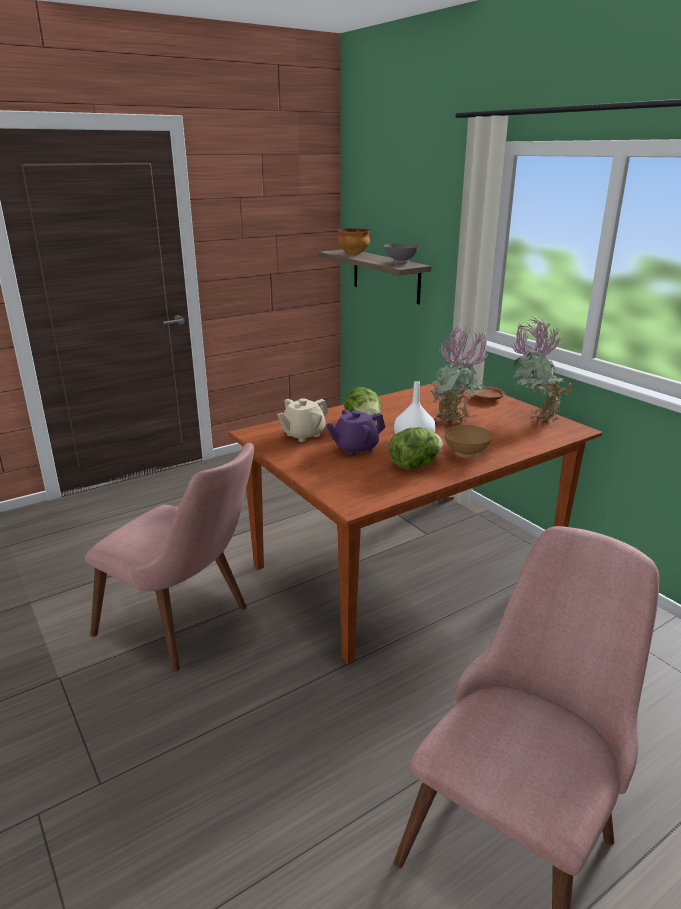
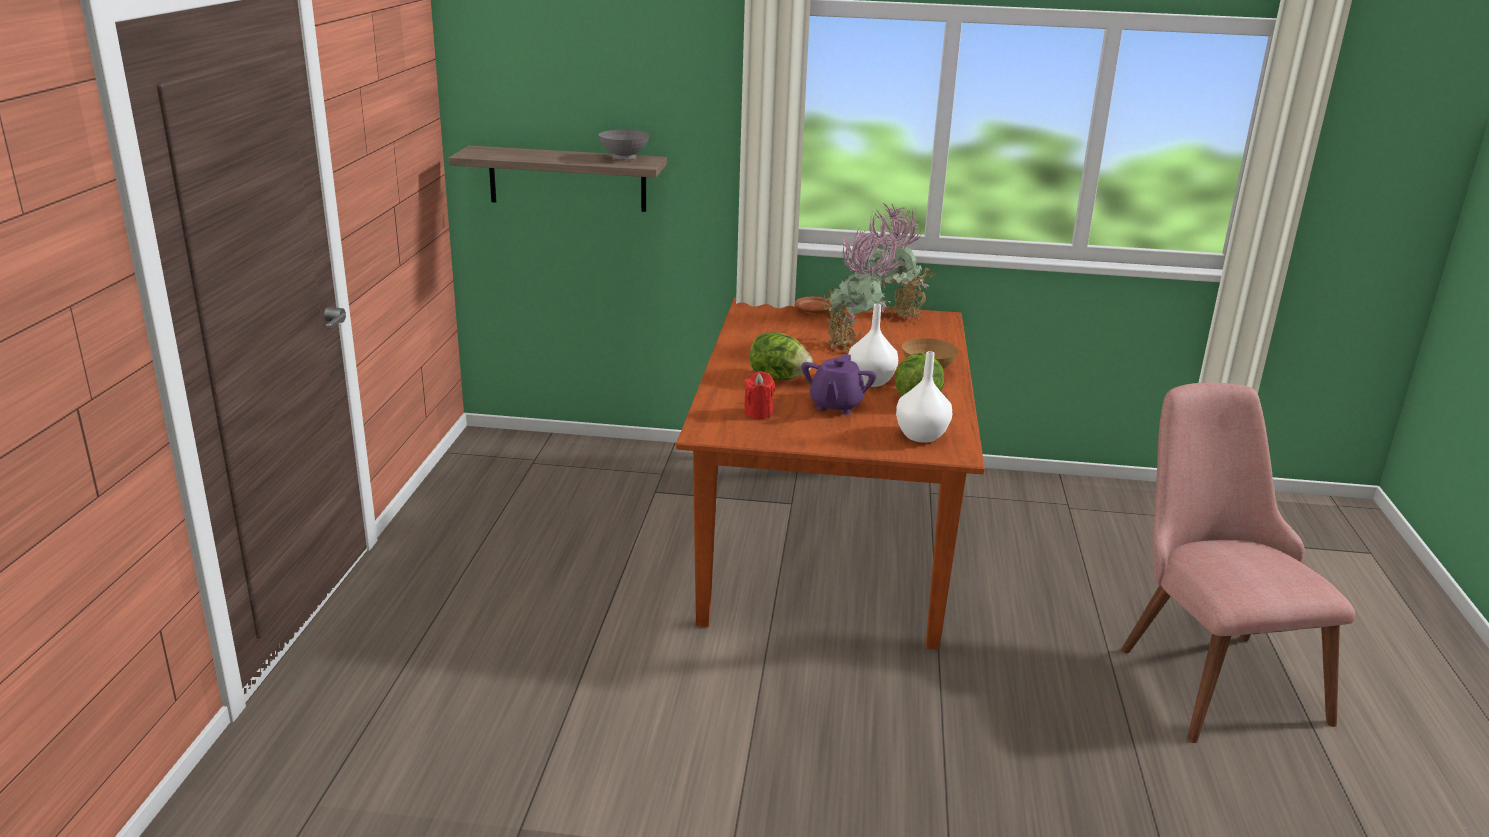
camera: 50 degrees left, 0 degrees up
(187, 625) = (750, 718): pink chair -> none
(303, 435) = (758, 413): beige teapot -> red candle
(353, 254) = (516, 154): bowl -> none
(357, 485) = (920, 436): none -> white vase

